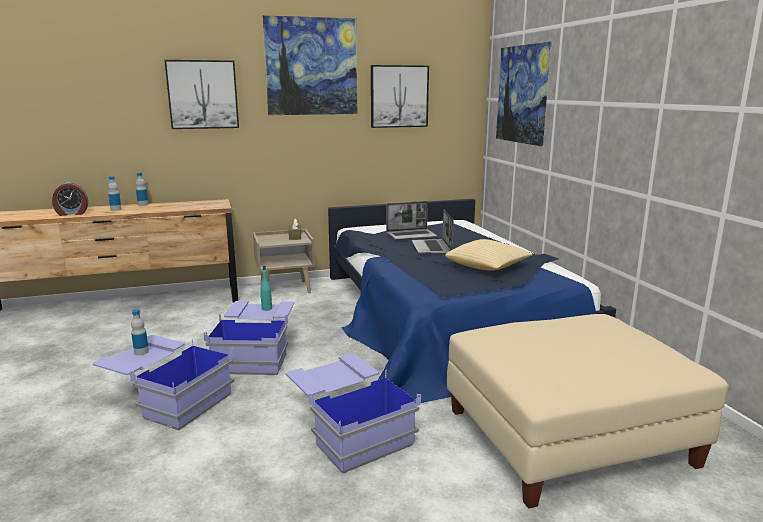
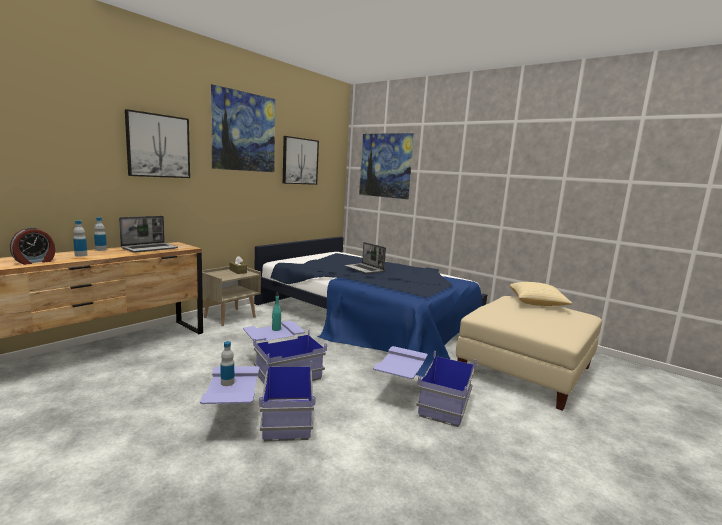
camera: 35 degrees left, 5 degrees down
(412, 235) = (333, 263): laptop -> laptop (150, 248)
(487, 267) = (417, 277): pillow -> pillow (537, 303)

